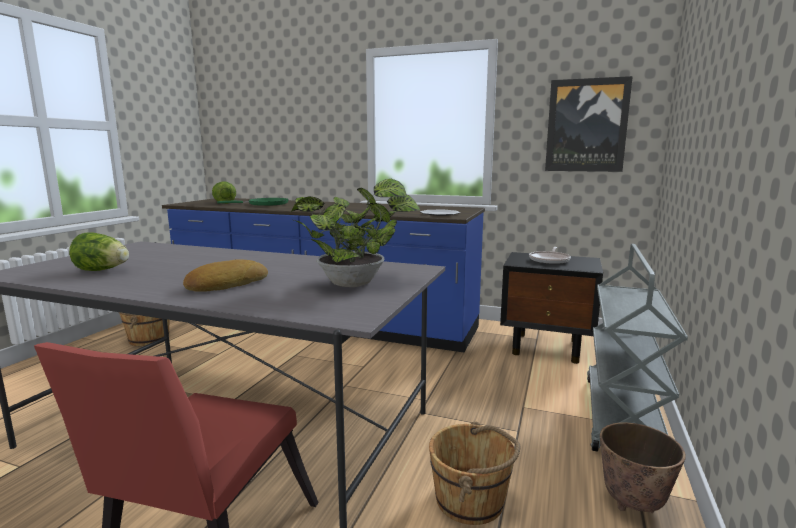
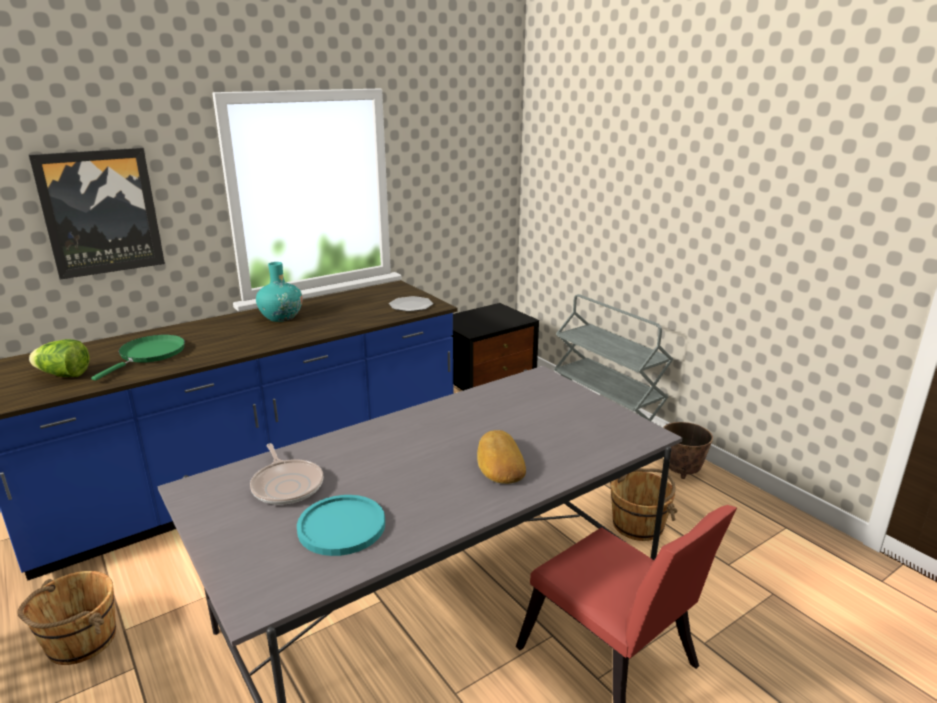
camera: 55 degrees left, 10 degrees up
(103, 270) = (341, 526): lettuce -> turquoise plate
(356, 283) = (560, 410): potted plant -> none
(357, 206) = (281, 317): none -> turquoise vase
(550, 260) = (482, 319): frying pan -> frying pan (287, 485)
(586, 125) = (466, 179): picture -> picture (101, 212)

